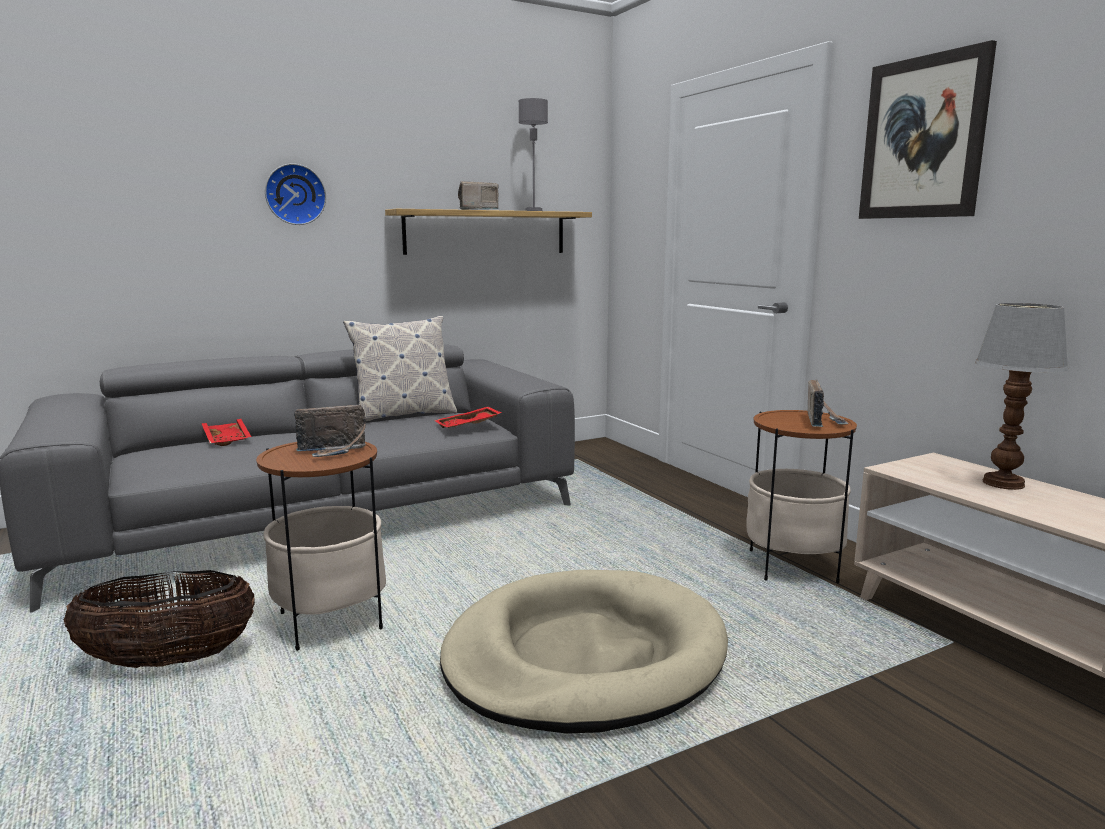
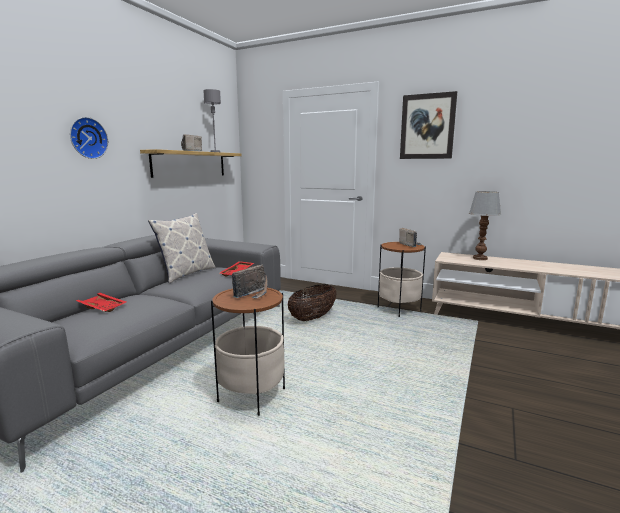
camera: 35 degrees left, 0 degrees up
(169, 660) = (190, 452): basket -> basket (312, 318)
(584, 657) = (385, 367): beige dog bed -> none

